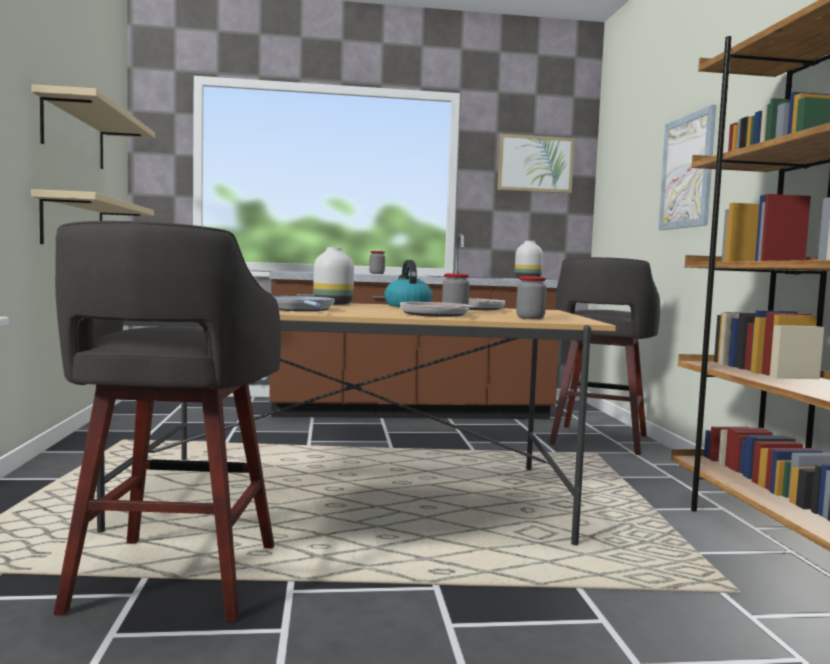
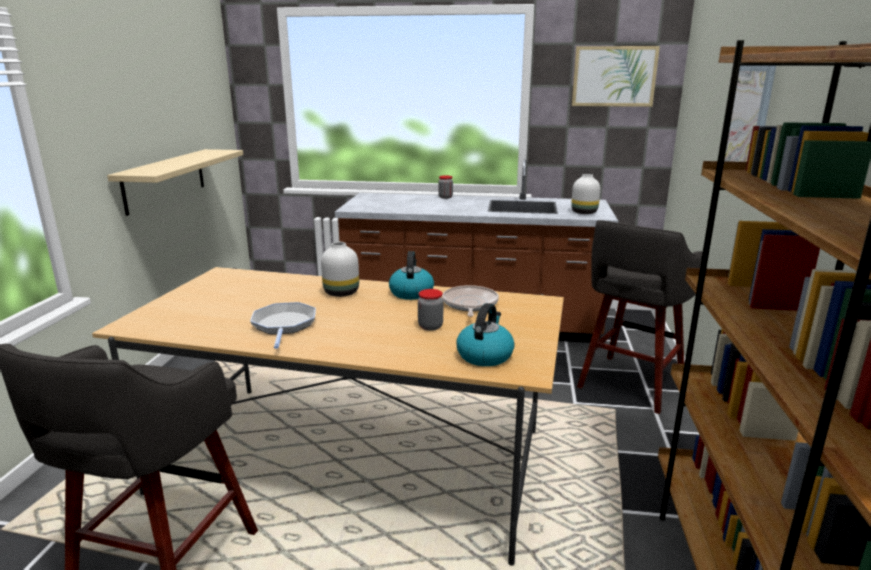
camera: 15 degrees right, 15 degrees up
(74, 133) = (155, 101): beige shelf -> none
(436, 315) = (396, 345): frying pan -> none
(530, 318) = (485, 355): jar -> kettle

